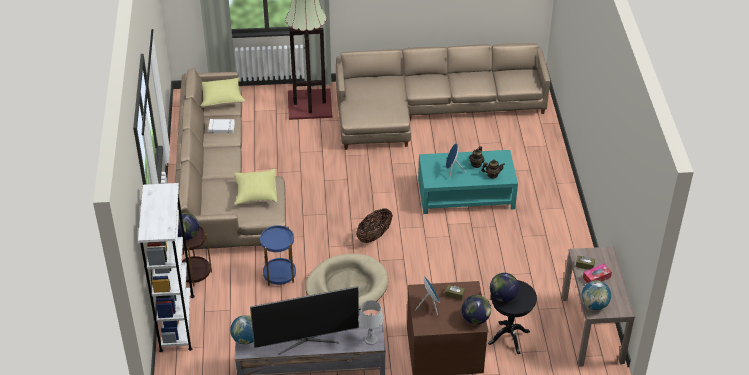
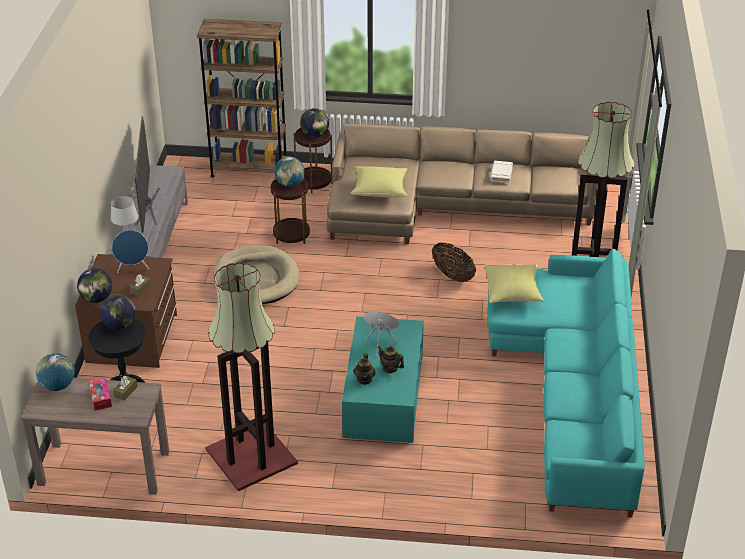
camera: 100 degrees right, 5 degrees down
(177, 323) = (249, 170): white bookcase -> brown bookcase
(222, 98) = (557, 177): yellow pillow -> yellow pillow (513, 293)
(246, 339) = (168, 171): globe -> globe (290, 184)
(279, 275) = (291, 235): blue side table -> brown side table
(374, 235) = (330, 308): basket -> basket (453, 275)
(429, 109) = (571, 387): beige sofa -> turquoise sofa
(549, 252) = (251, 455): none -> floor lamp

